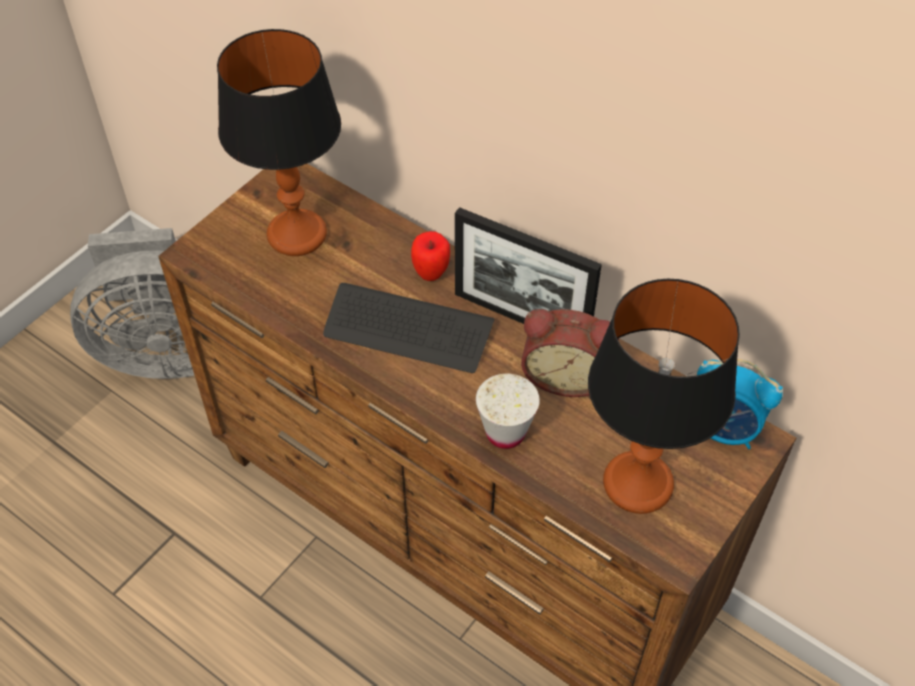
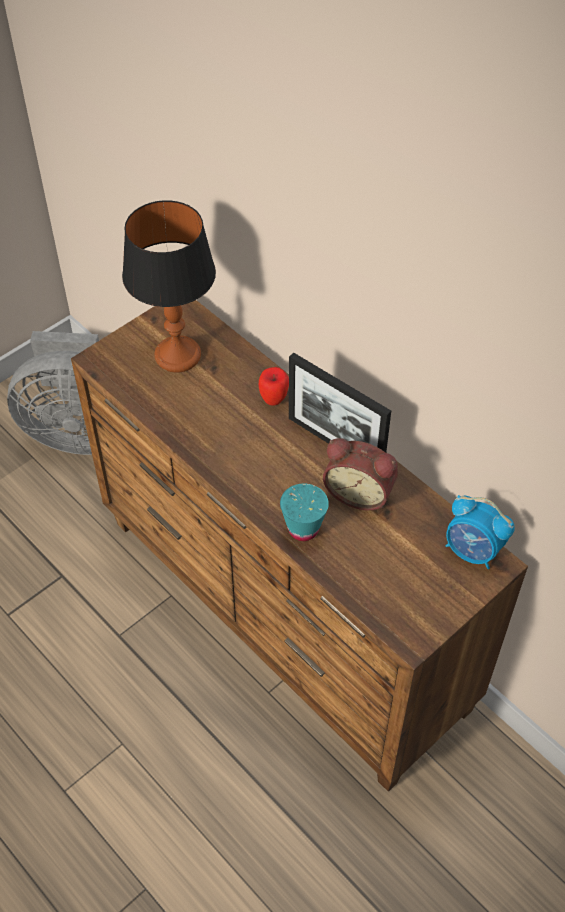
camera: 10 degrees right, 0 degrees up
(408, 330) = (246, 441): keyboard -> none
(505, 433) = (303, 529): white cup -> turquoise cup
(637, 484) = (394, 583): table lamp -> none

